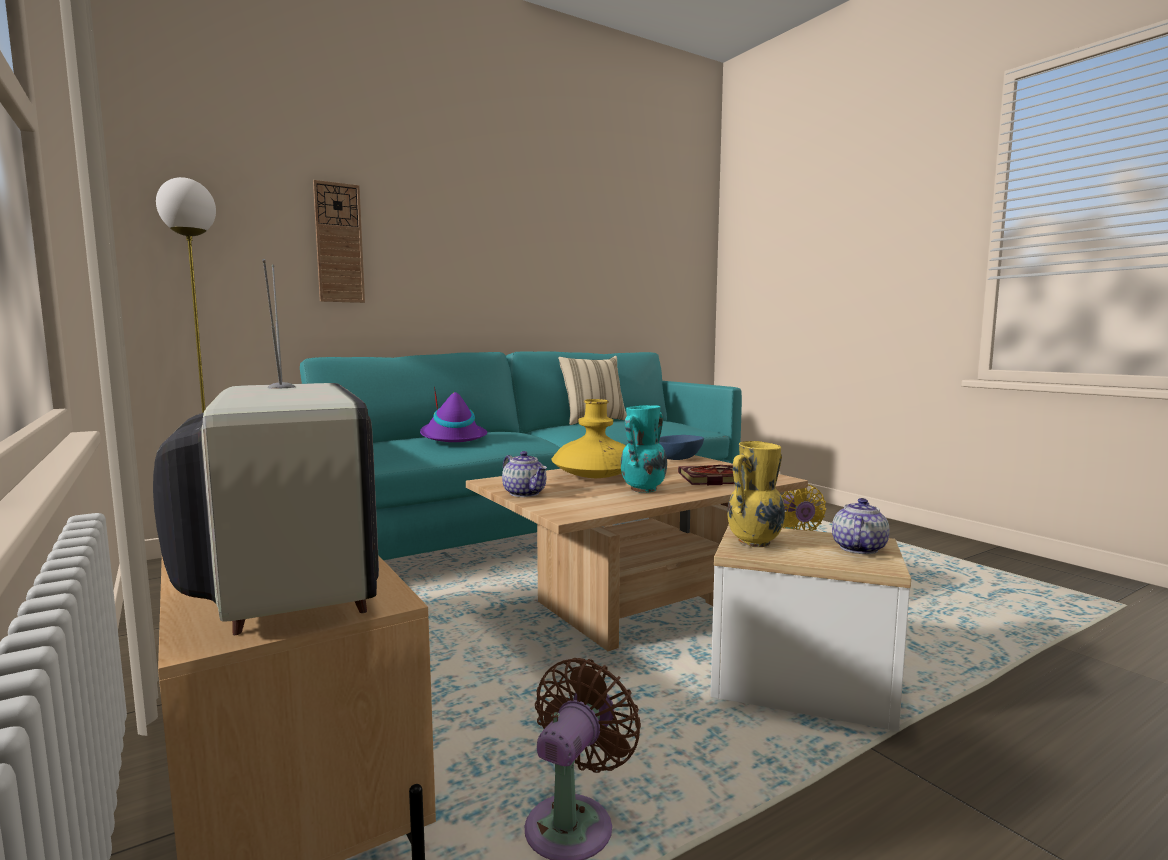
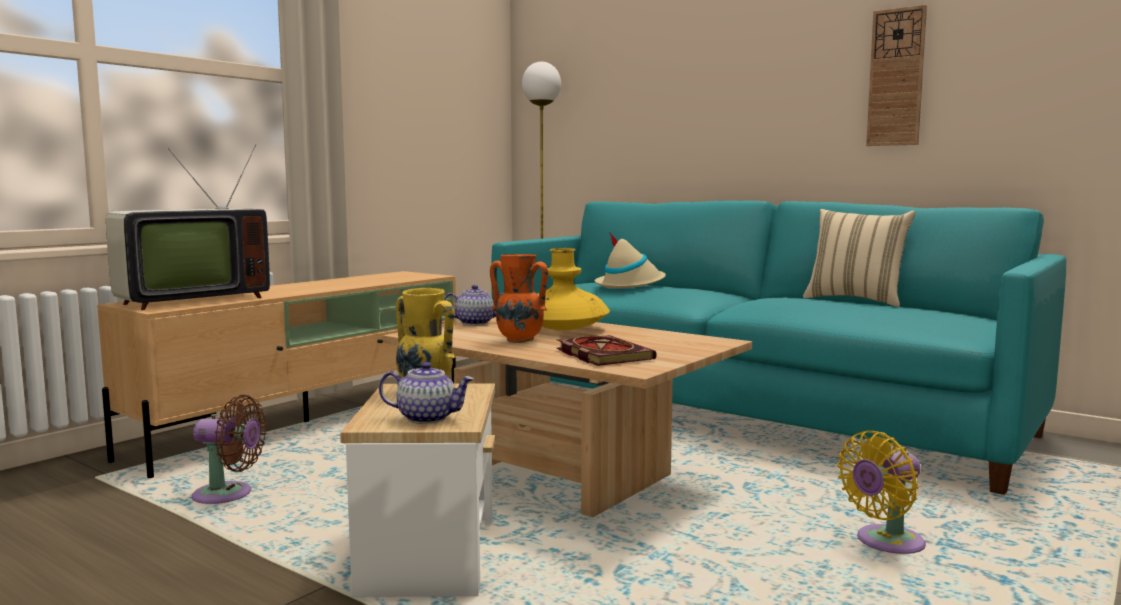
camera: 70 degrees right, 0 degrees up
(339, 243) = (652, 94): wall clock -> wall clock (896, 77)
(452, 437) = (630, 285): purple hat -> beige hat
(525, 493) = (475, 323): teapot -> teapot turned 135 degrees counterclockwise
(642, 490) = (519, 341): turquoise vase -> orange vase
(678, 459) = (701, 340): blue bowl -> none

